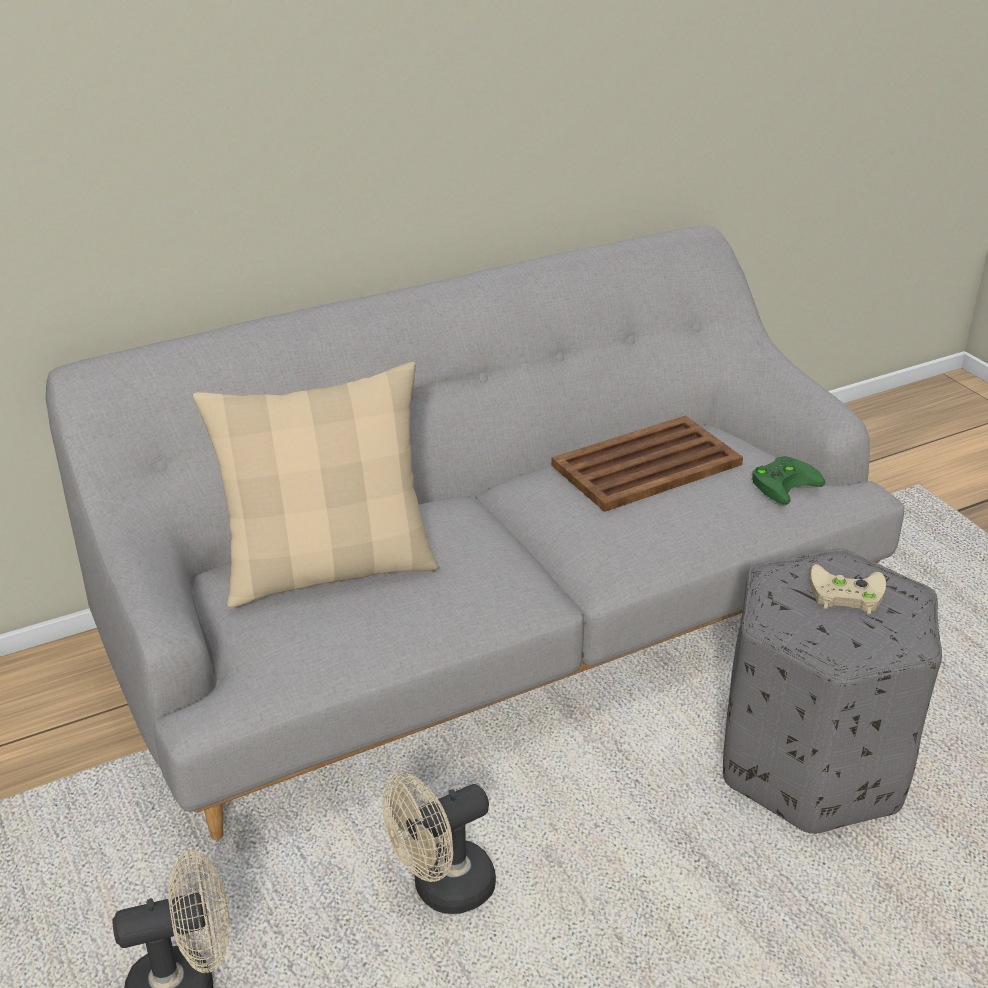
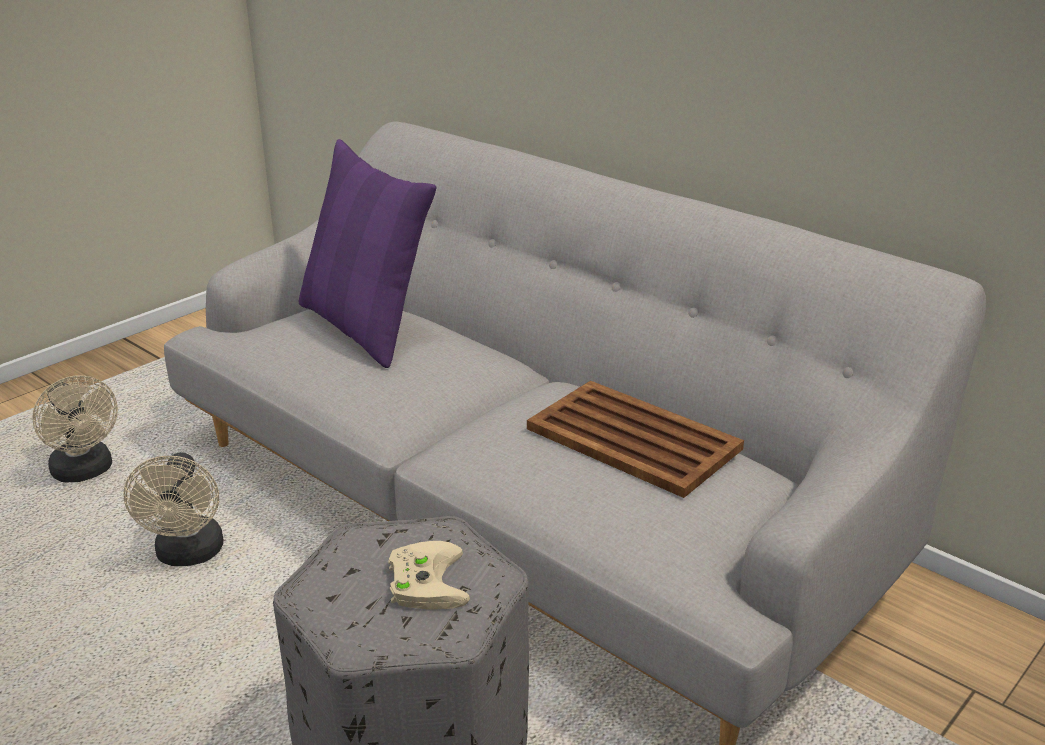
camera: 70 degrees right, 5 degrees down
(329, 570) = (364, 328): beige pillow -> purple pillow
(442, 889) = (189, 555): beige fan -> beige fan turned 135 degrees counterclockwise
(784, 482) = (671, 533): green game controller -> none

